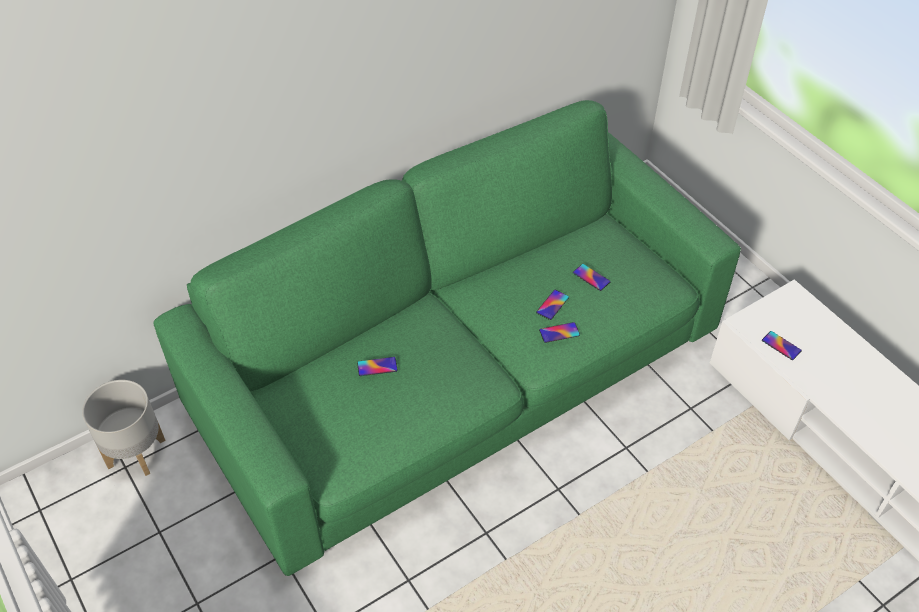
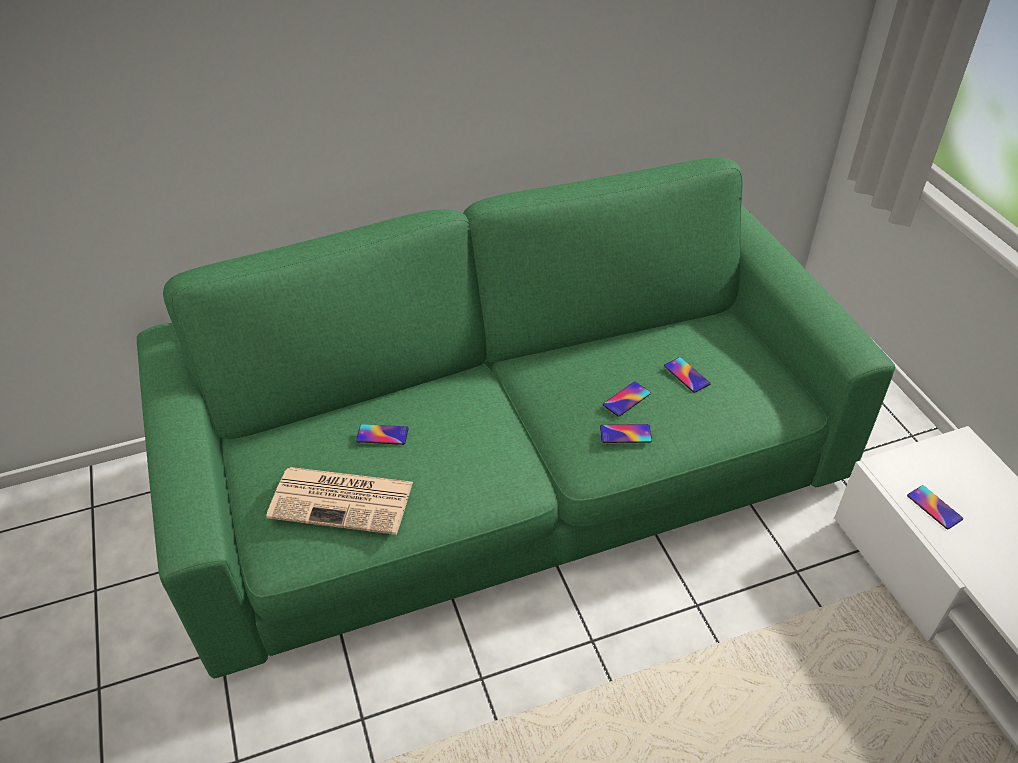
camera: 15 degrees right, 5 degrees down
(136, 452) = (111, 493): grey planter -> none
(368, 423) = (343, 500): none -> newspaper

